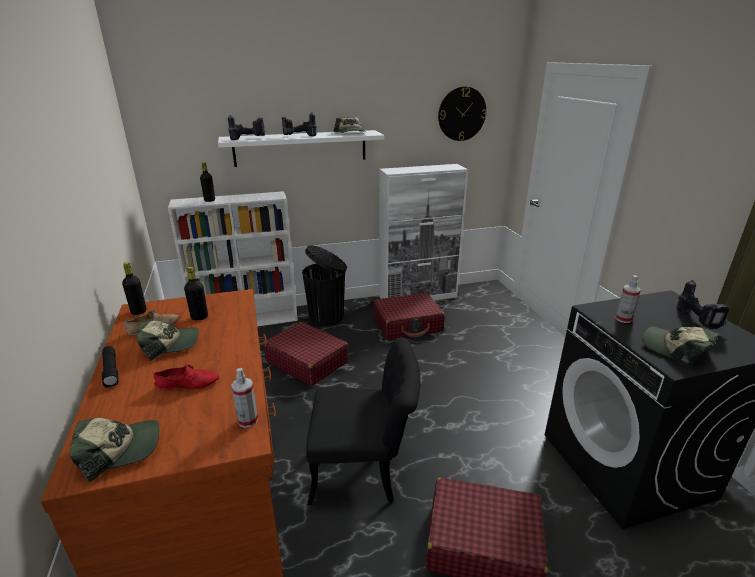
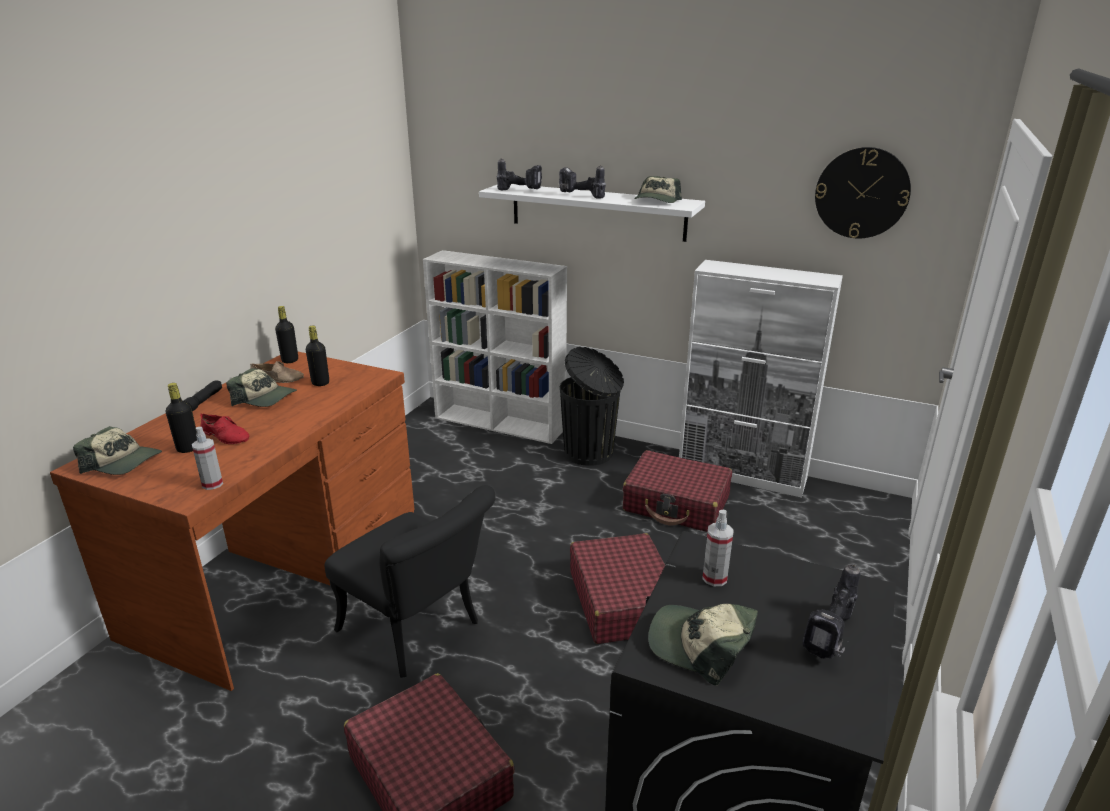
camera: 40 degrees right, 0 degrees up
(209, 200) = (472, 260): black bottle -> black bottle (188, 448)
(306, 362) = (503, 494): red suitcase -> red suitcase (622, 601)
(675, 349) = (701, 646): cap -> cap turned 60 degrees counterclockwise

